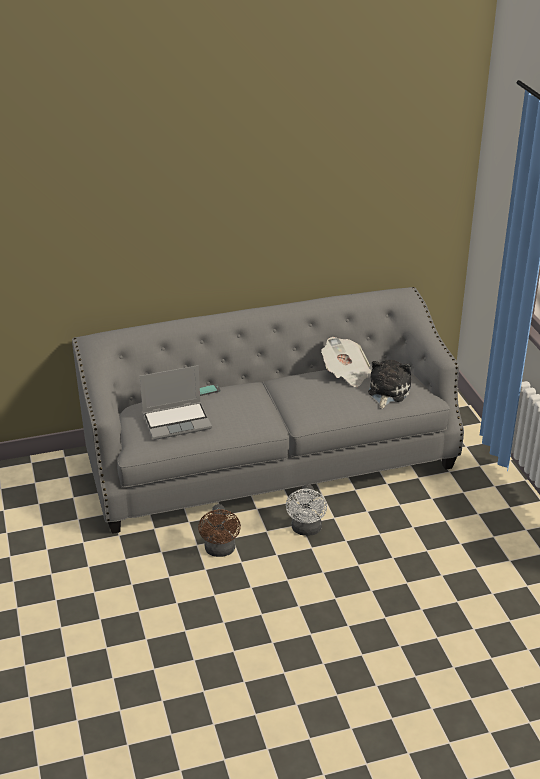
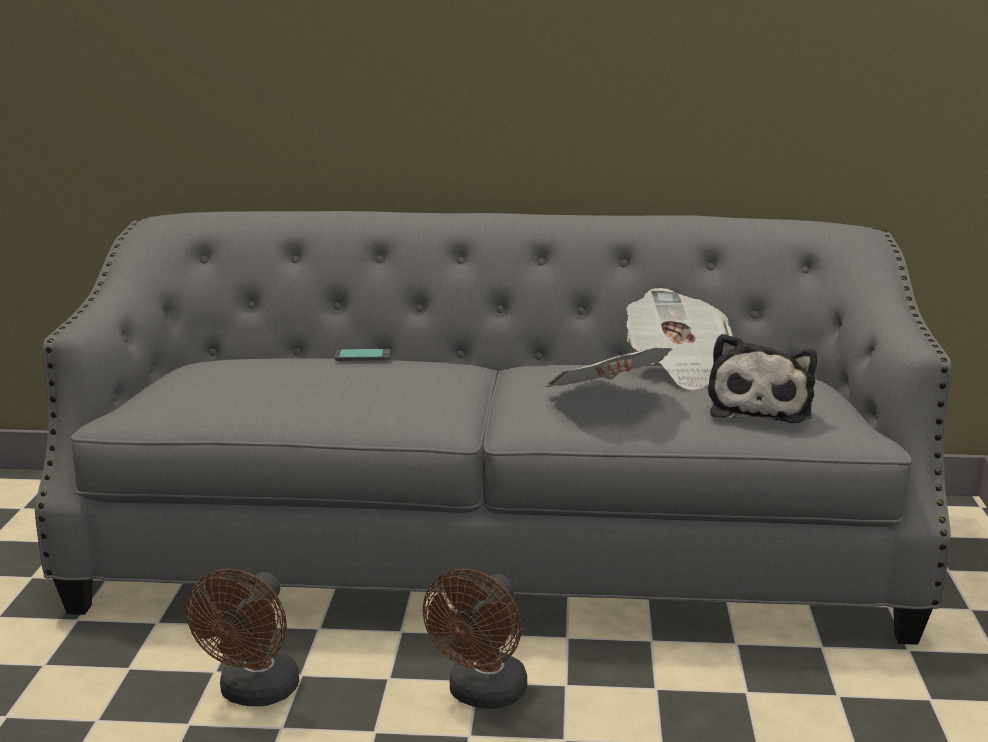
camera: 20 degrees right, 15 degrees down
(177, 421) = (253, 385): laptop -> none
(306, 530) = (482, 696): white fan -> brown fan
(327, 400) = (606, 400): none -> newspaper
(387, 392) = (759, 407): plush toy -> plush toy turned 150 degrees clockwise

